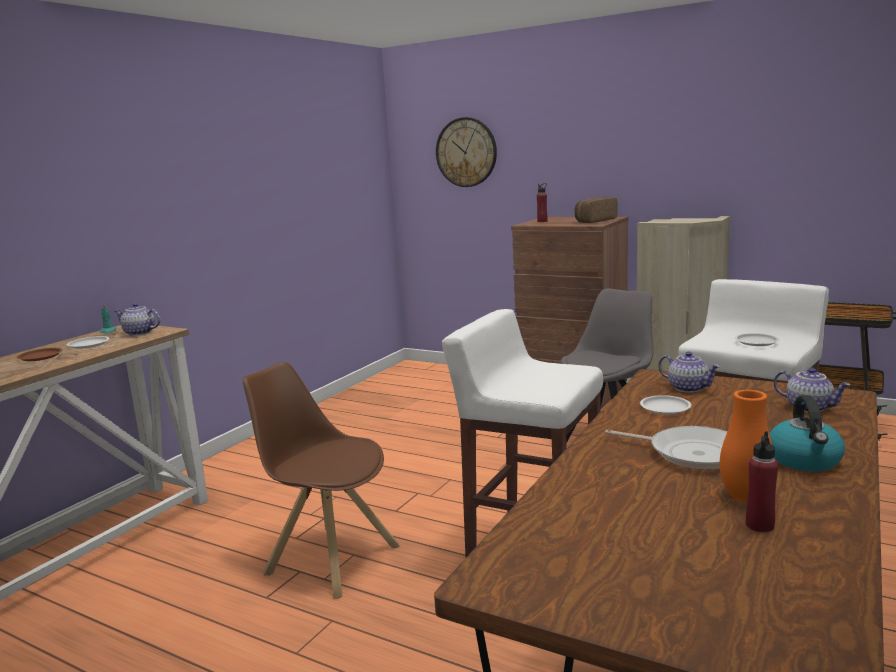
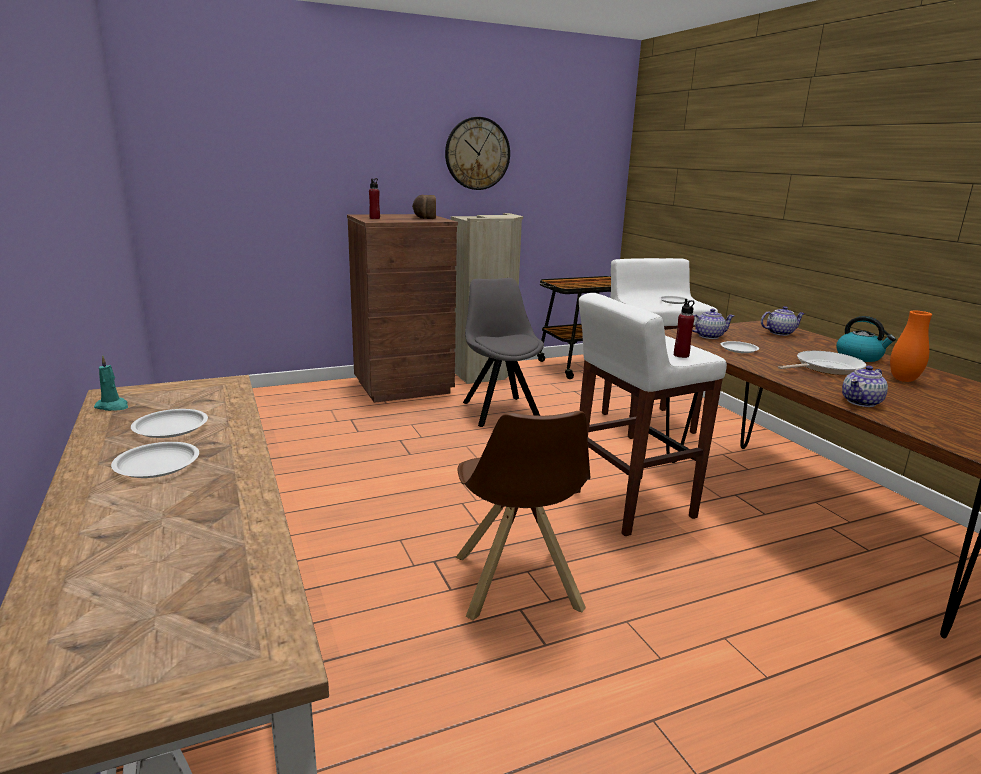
camera: 55 degrees left, 5 degrees up
(40, 357) = (156, 465): brown plate -> white plate
(139, 333) = (191, 395): teapot -> teapot (862, 402)
(330, 558) = (517, 585): brown chair -> brown chair turned 75 degrees counterclockwise
(466, 152) = (243, 137): wall clock -> wall clock (477, 153)
(759, 525) = (943, 388): red bottle -> red bottle (681, 355)

